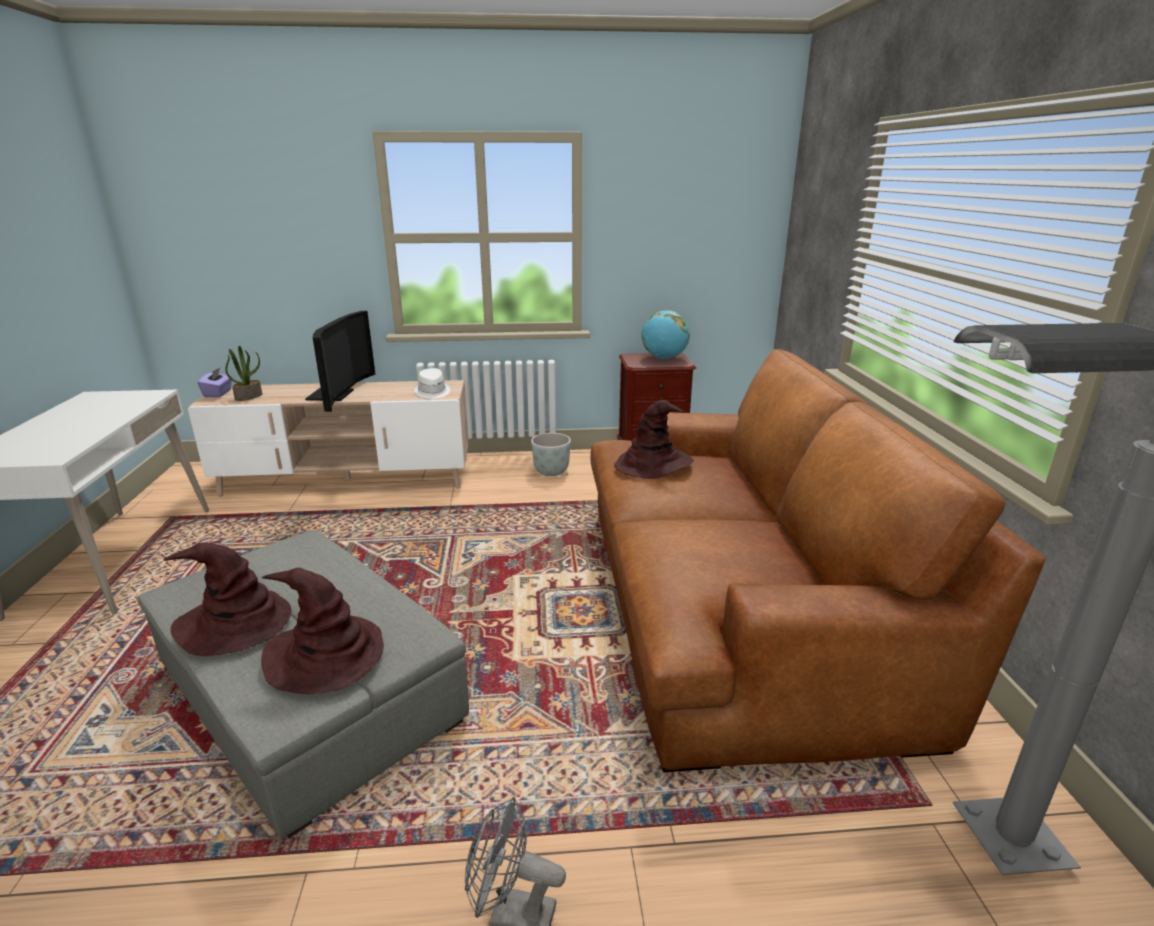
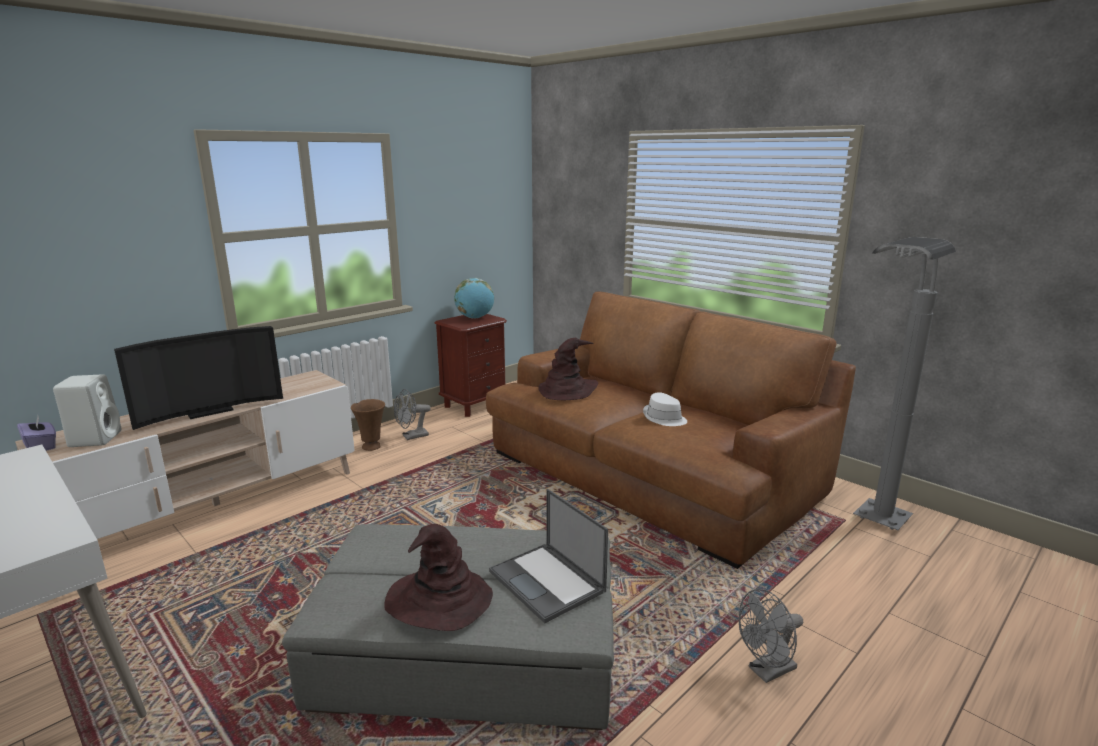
camera: 40 degrees left, 5 degrees down
(249, 396) = (95, 438): potted plant -> white speaker
(326, 656) = (548, 582): brown hat -> laptop
(336, 395) = (209, 411): television -> television turned 90 degrees clockwise
(432, 392) = (307, 385): white hat -> white hat (664, 418)
(508, 470) = (372, 446): none -> brown vase
(551, 472) = (411, 436): grey planter -> grey fan

